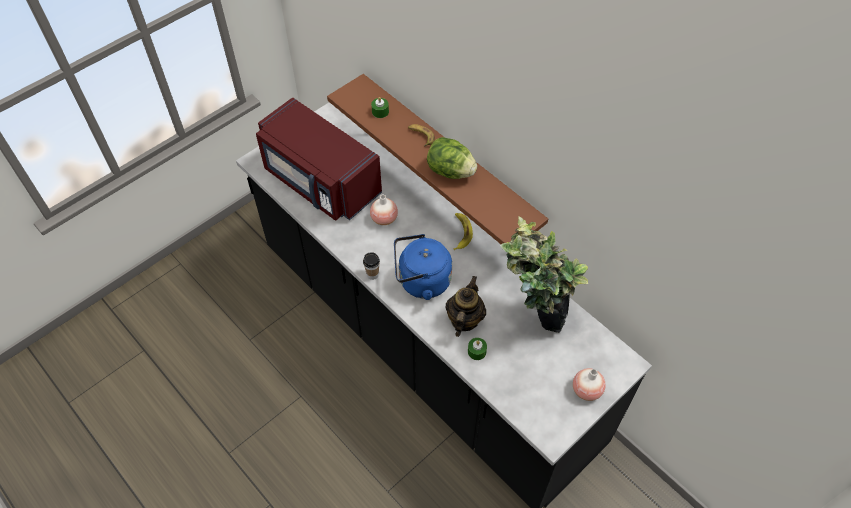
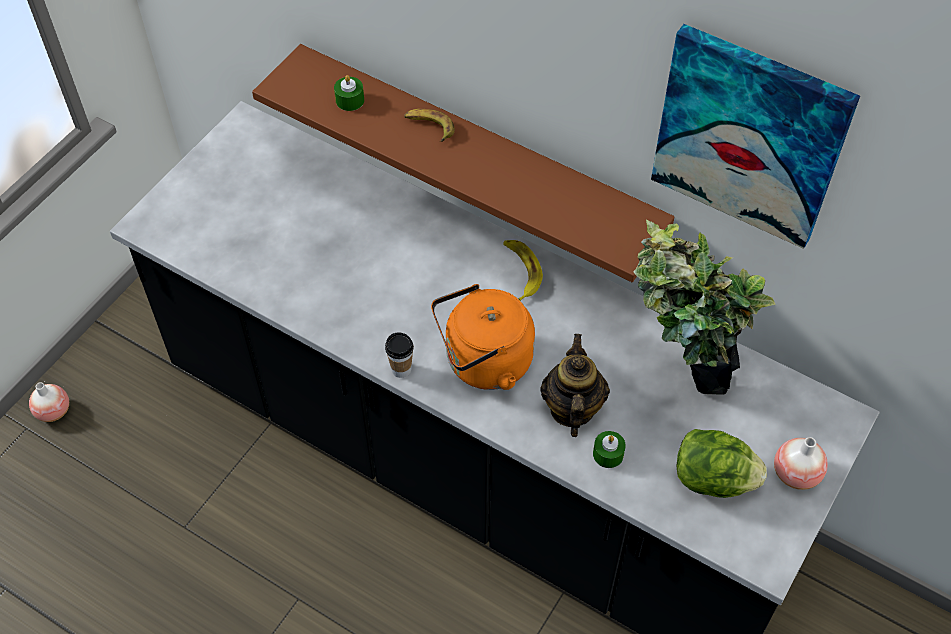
camera: 15 degrees left, 0 degrees up
(320, 182) = (266, 237): red microwave -> none
(384, 219) = (391, 275): vase -> vase (53, 411)
(421, 281) = (483, 363): blue kettle -> orange kettle
(450, 171) = (496, 173): lettuce -> lettuce (712, 479)
(588, 178) = (749, 136): none -> picture

